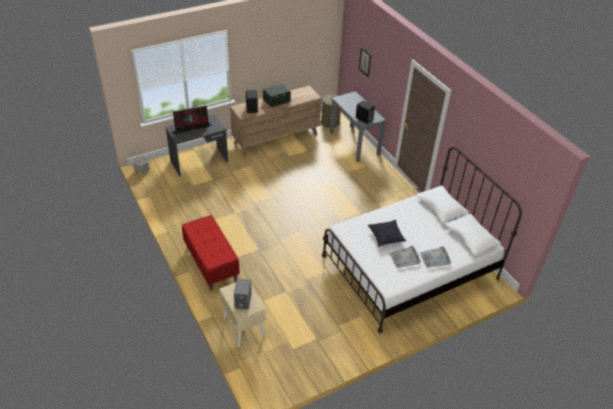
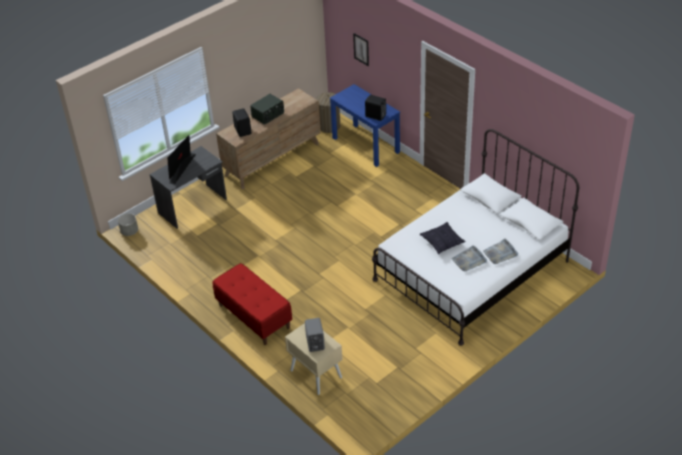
camera: 10 degrees left, 0 degrees up
(192, 128) = (182, 169): monitor -> monitor turned 150 degrees clockwise
(354, 143) = (366, 145): grey console table -> blue console table

